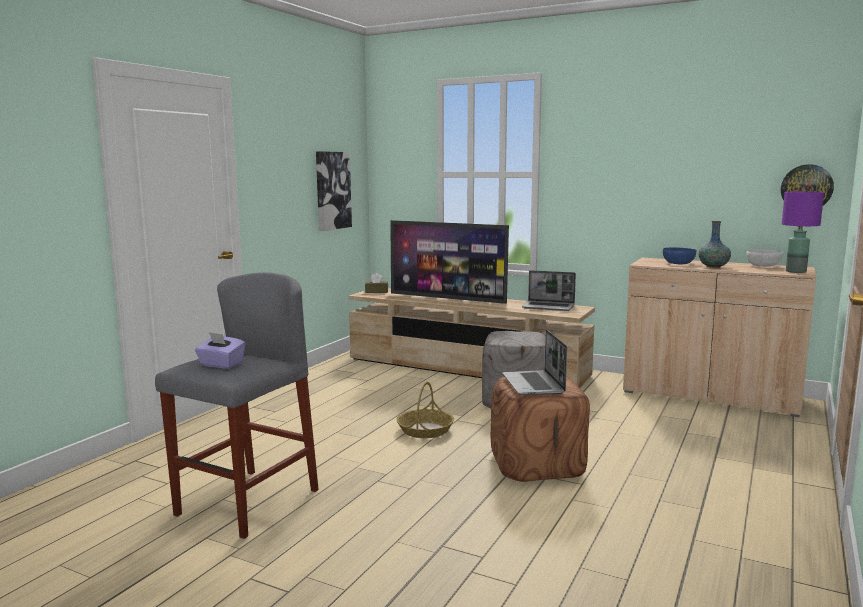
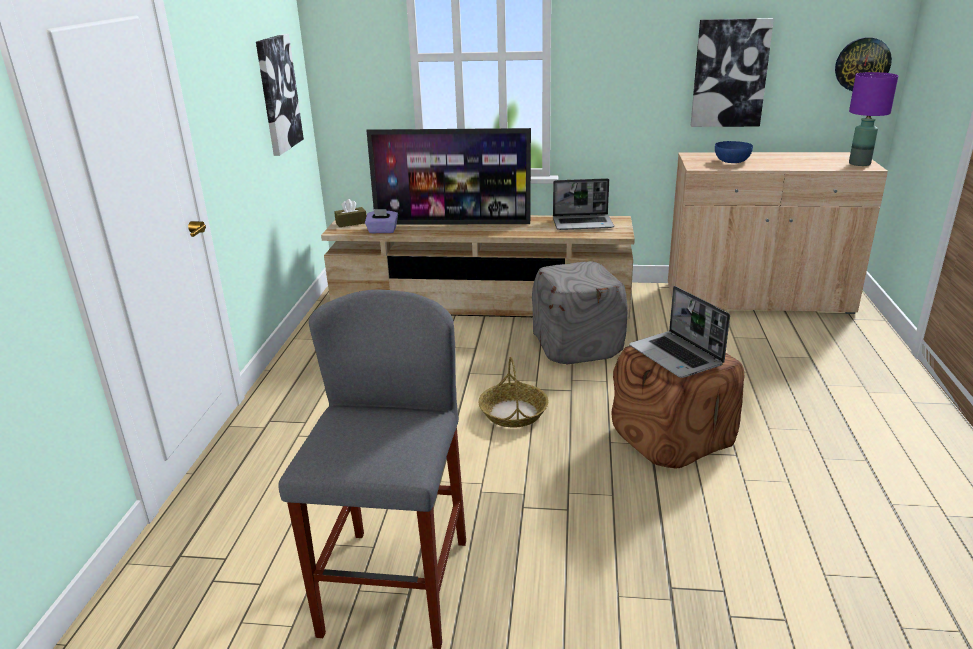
camera: 20 degrees left, 15 degrees up
(221, 365) = (369, 445): purple tissue box -> purple tissue box (382, 231)
(684, 192) = (729, 73): none -> picture
(713, 266) = (773, 163): vase -> none
(763, 266) = (817, 156): white bowl -> none

